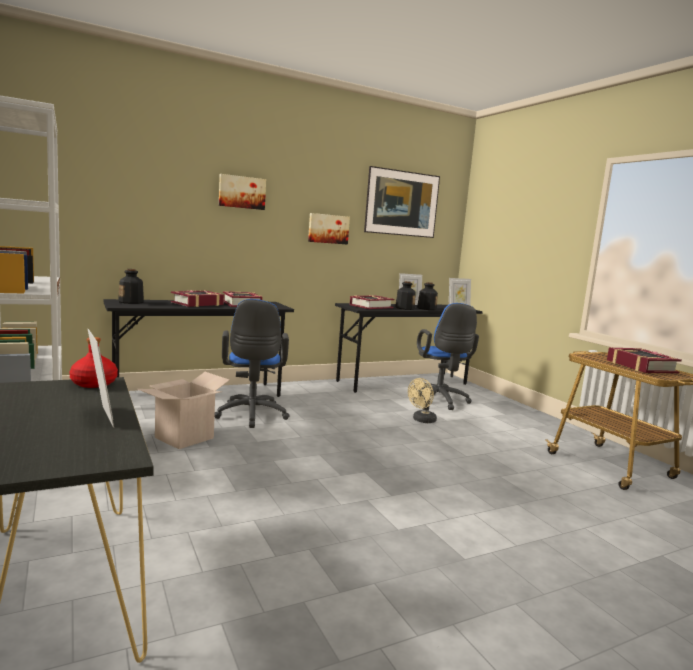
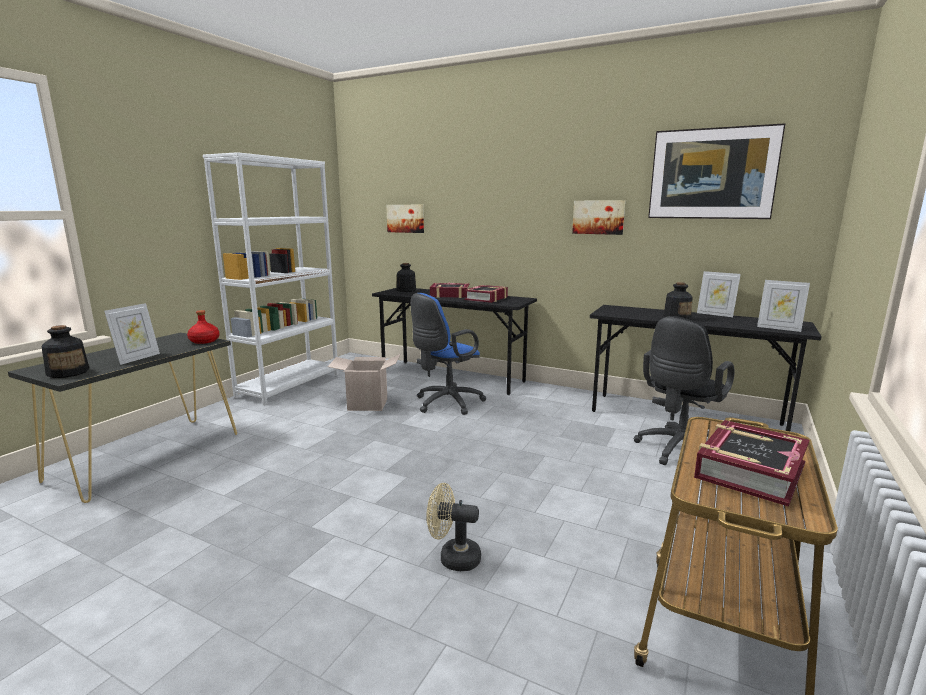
camera: 55 degrees right, 5 degrees up
(242, 192) = (502, 186): picture -> picture (406, 218)
(371, 306) = (632, 312): book -> none
(422, 420) = (589, 461): beige fan -> beige fan (453, 558)
(426, 308) = (714, 322): bottle -> bottle (68, 372)
(439, 401) = (677, 451): blue office chair -> black office chair

